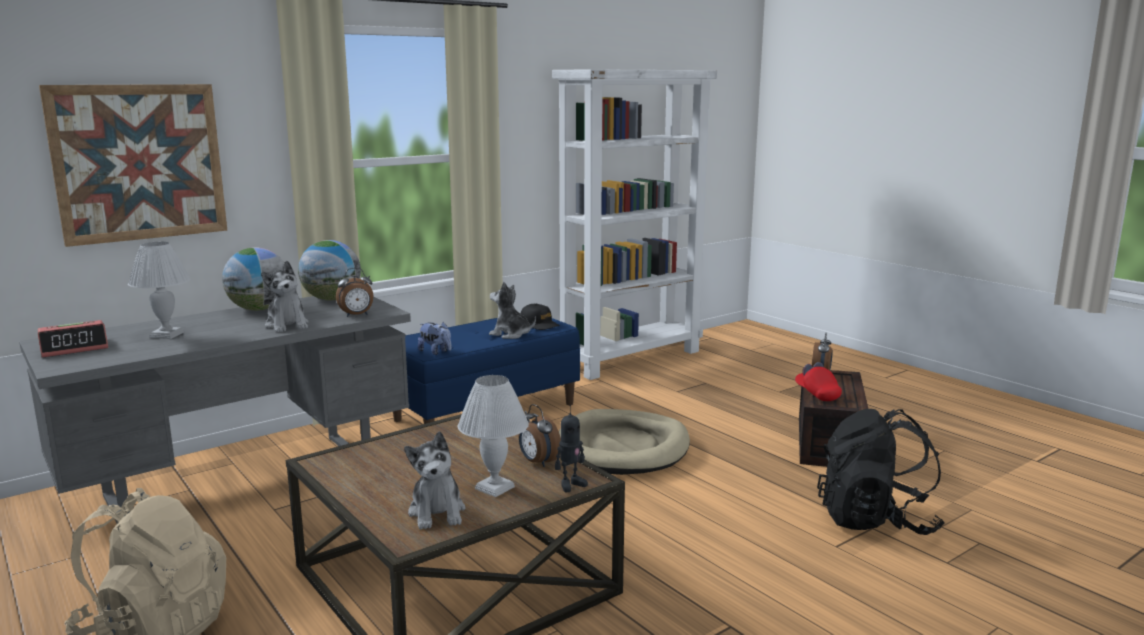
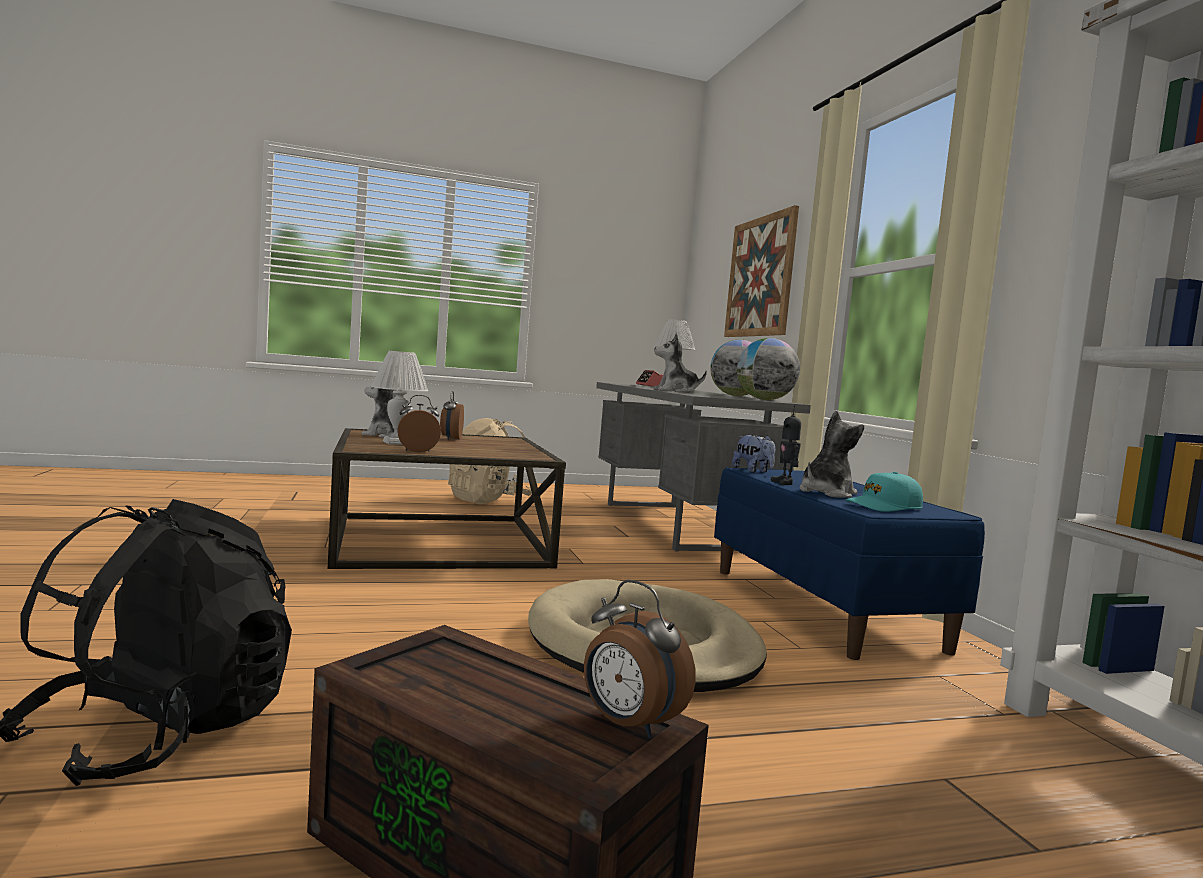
camera: 110 degrees right, 10 degrees down
(357, 315) = (694, 394): alarm clock -> alarm clock (450, 438)
(436, 352) = (753, 471): plush toy -> plush toy turned 90 degrees counterclockwise
(539, 324) = (883, 507): black cap -> turquoise cap
(570, 485) = (359, 447): toy robot -> toy robot (784, 483)
(817, 394) = (491, 660): red cap -> none

